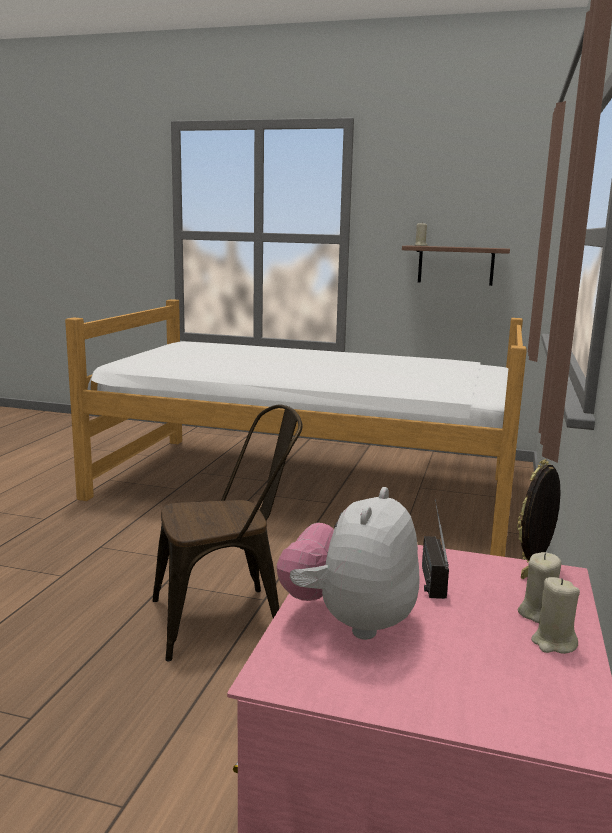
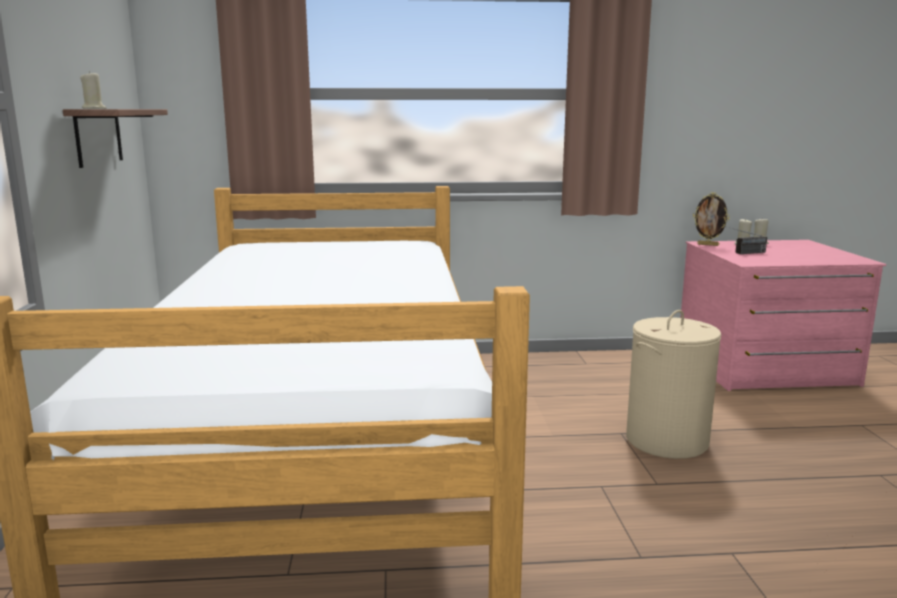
camera: 110 degrees left, 0 degrees up
(228, 618) = (667, 440): brown chair -> beige laundry basket
(350, 621) = (809, 257): plush toy -> none

